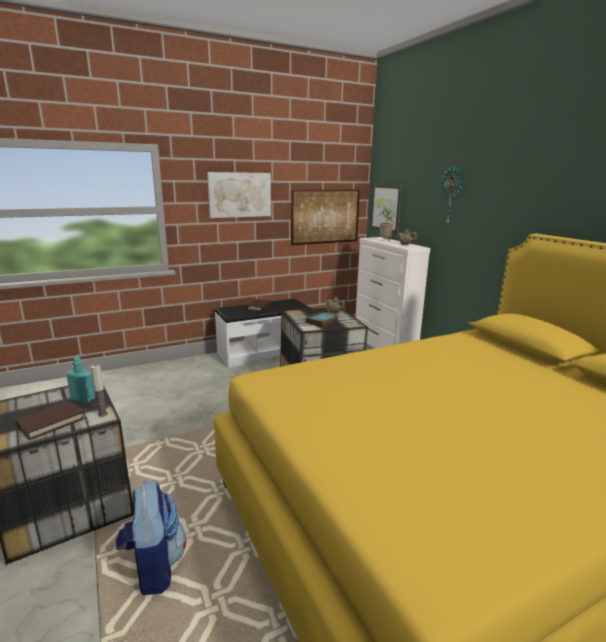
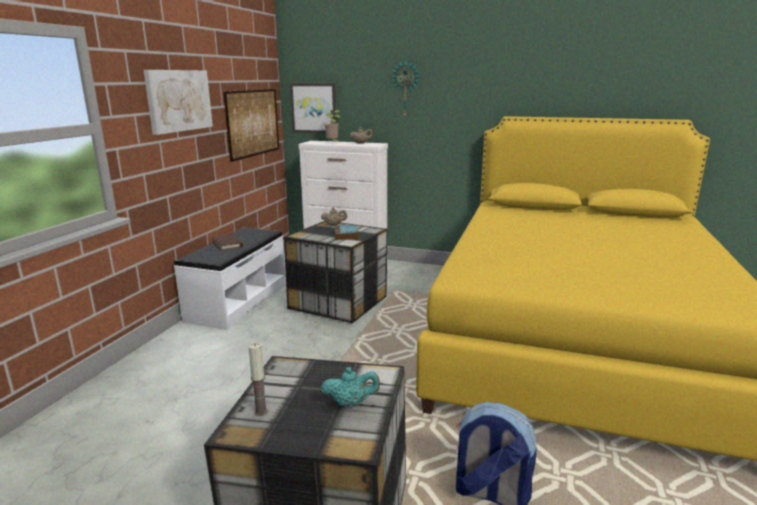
camera: 45 degrees left, 0 degrees up
(51, 422) = (351, 403): brown book -> turquoise teapot
(83, 399) = (317, 375): turquoise bottle -> none
(103, 414) = (376, 371): candle -> candle (261, 411)

